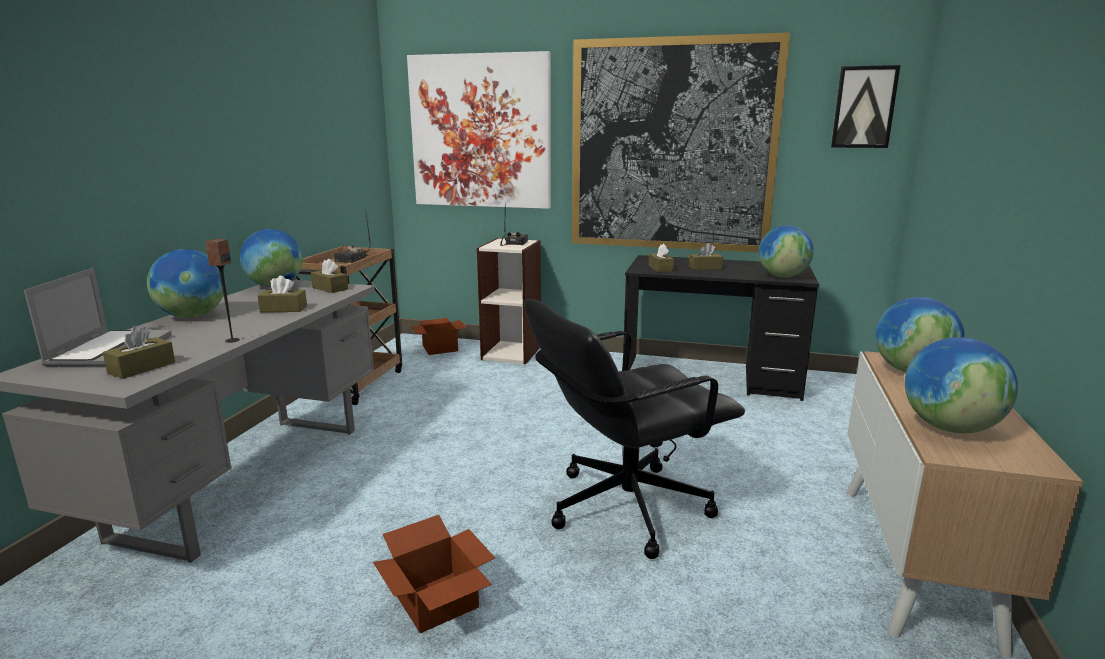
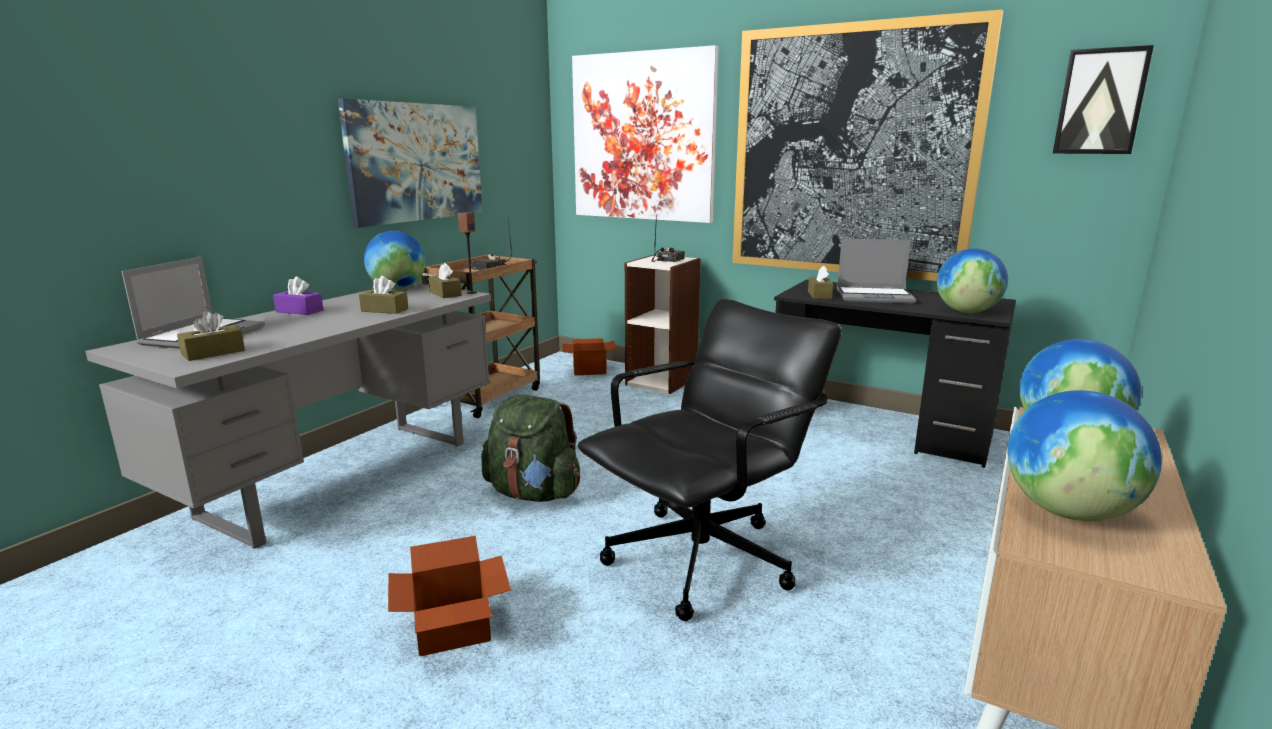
camera: 15 degrees right, 0 degrees up
(192, 316) = (299, 311): globe -> purple tissue box
(232, 340) = (311, 335): speaker -> speaker (471, 292)
(277, 160) = (416, 162): none -> picture
(448, 469) = (533, 493): none -> green backpack
(625, 506) = (703, 560): black office chair -> black office chair turned 150 degrees clockwise
(705, 268) = (875, 297): brown tissue box -> laptop

